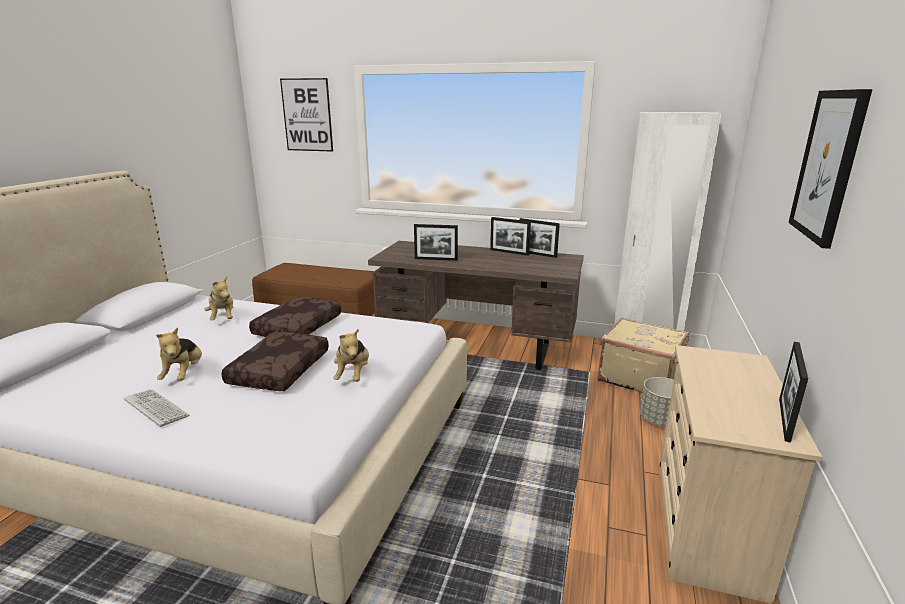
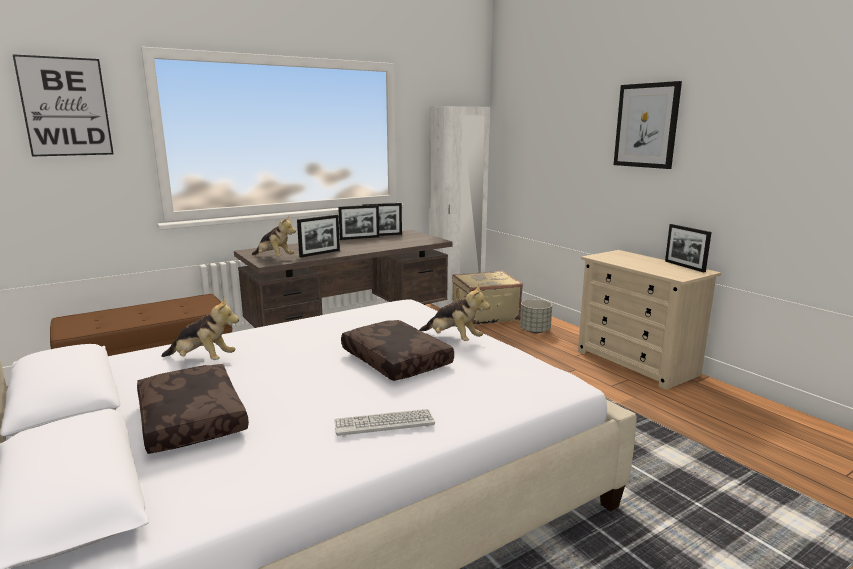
camera: 50 degrees left, 5 degrees down
(184, 374) = (323, 400): plush toy -> plush toy (274, 258)
(297, 327) = (310, 336): brown pillow -> brown pillow (189, 419)

